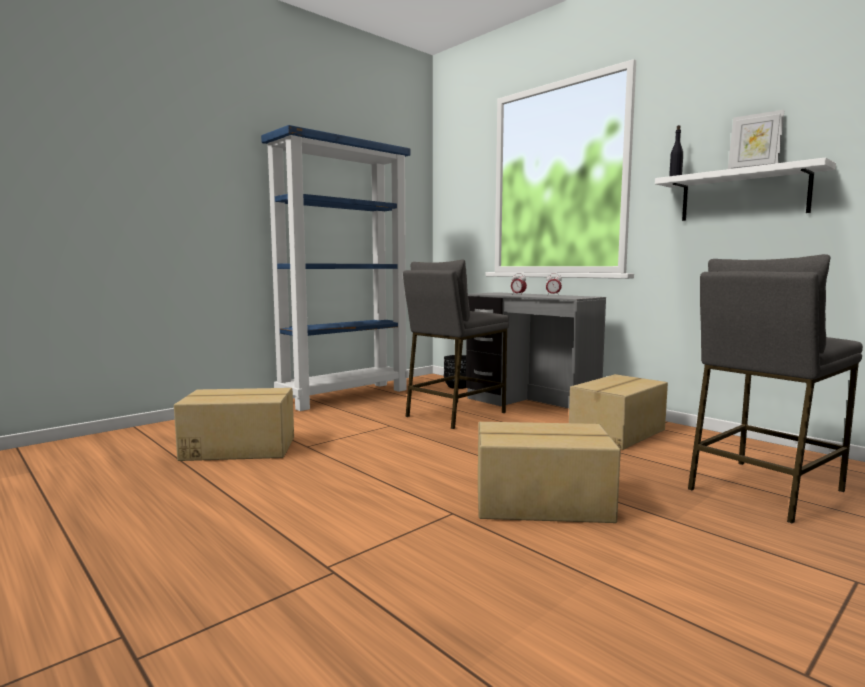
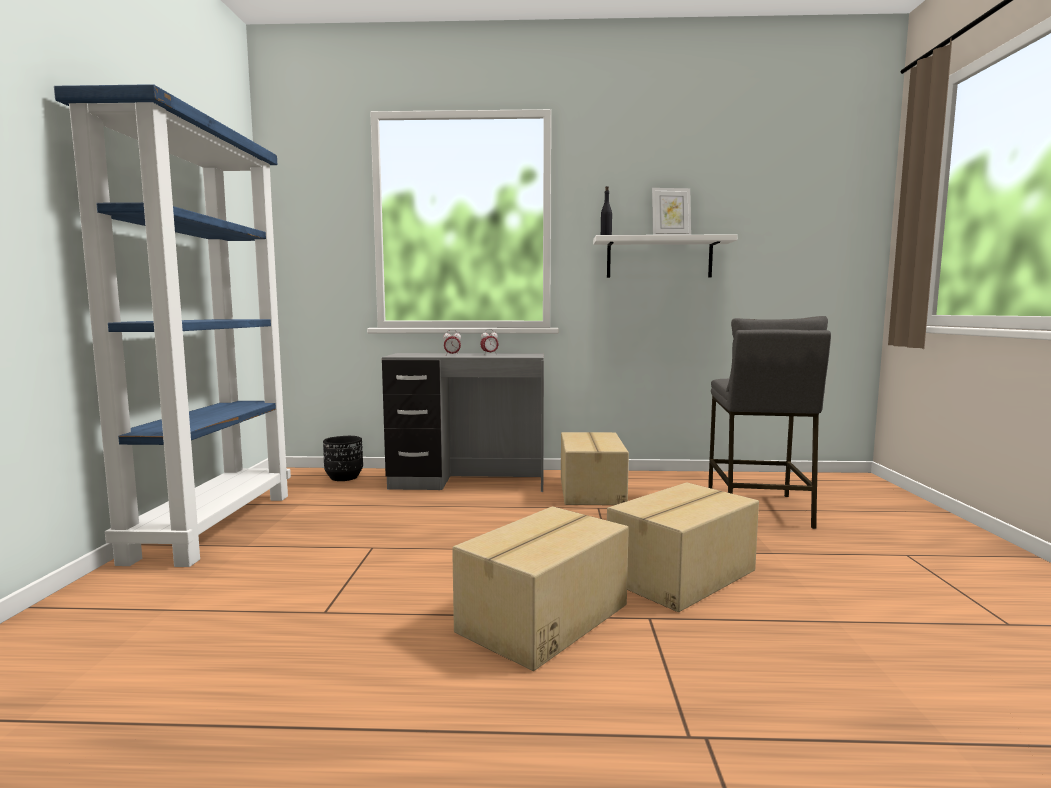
camera: 45 degrees left, 0 degrees up
(239, 448) = (219, 657): cardboard box -> cardboard box (541, 618)
(454, 414) = (414, 511): grey stool -> none

